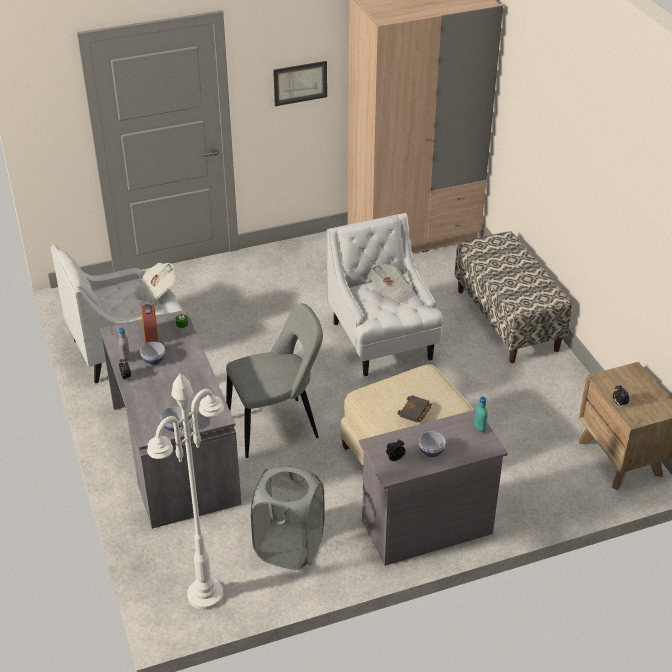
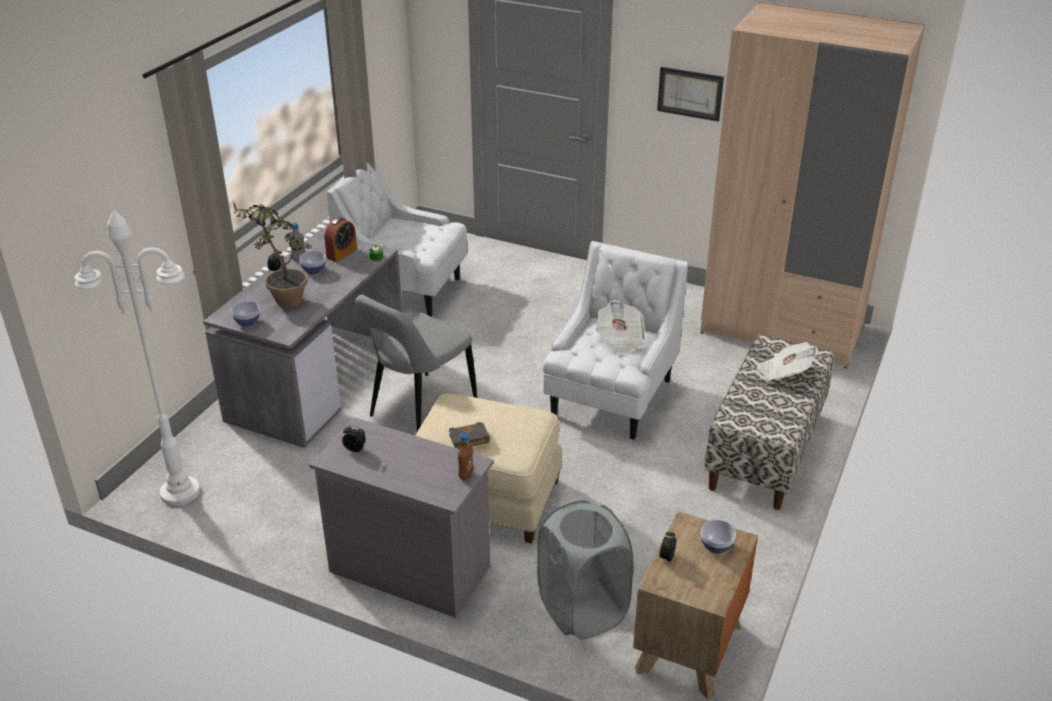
camera: 45 degrees right, 5 degrees down
(155, 292) = (431, 239): newspaper -> newspaper (784, 373)
(169, 395) = (281, 299): none -> potted plant
(277, 427) = (419, 410): grey chair -> grey chair turned 105 degrees clockwise
(289, 547) = (285, 503): grey laundry basket -> grey laundry basket (582, 610)
(431, 451) = (392, 465): bowl -> bowl (716, 546)
(479, 428) = (466, 475): turquoise bottle -> brown bottle

